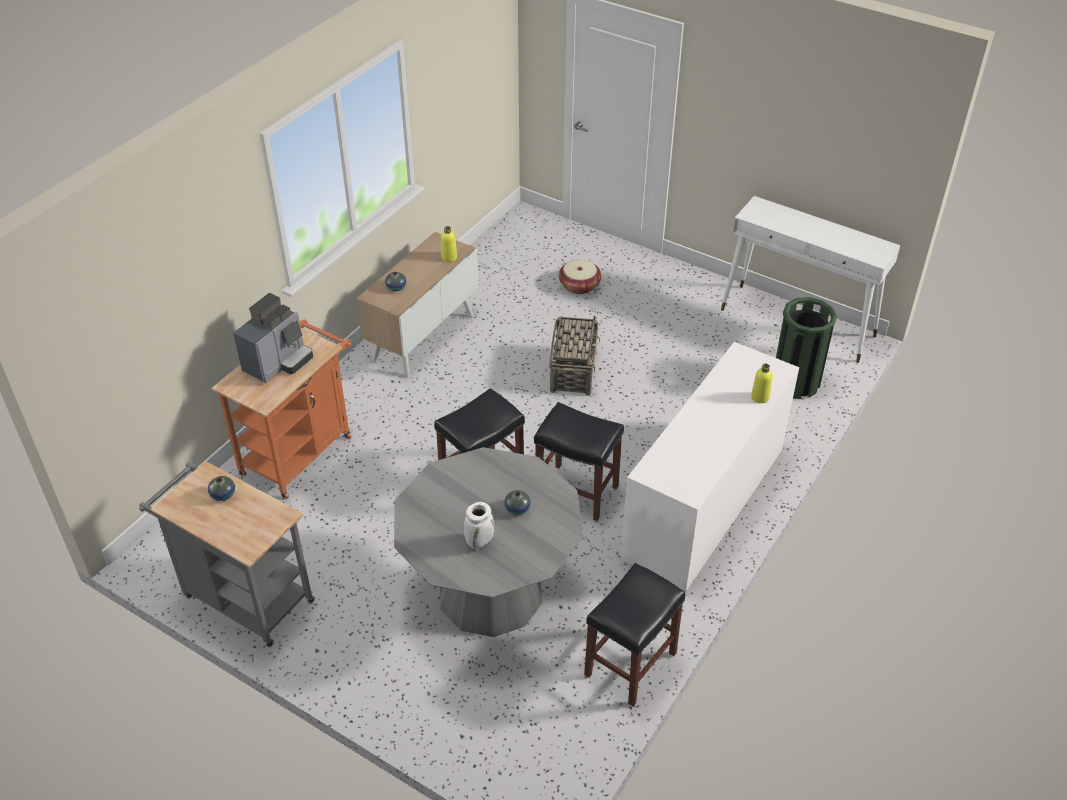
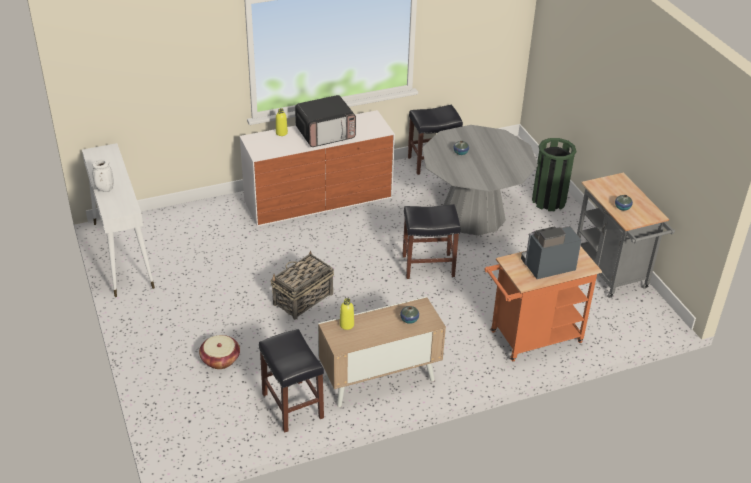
camera: 145 degrees left, 5 degrees down
(479, 542) = (492, 149): white vase -> white vase (104, 189)
(578, 492) = (379, 234): black stool -> black stool (292, 405)
(709, 426) = (326, 133): none -> microwave
(795, 382) = (182, 225): green trash can -> green trash can (549, 201)

